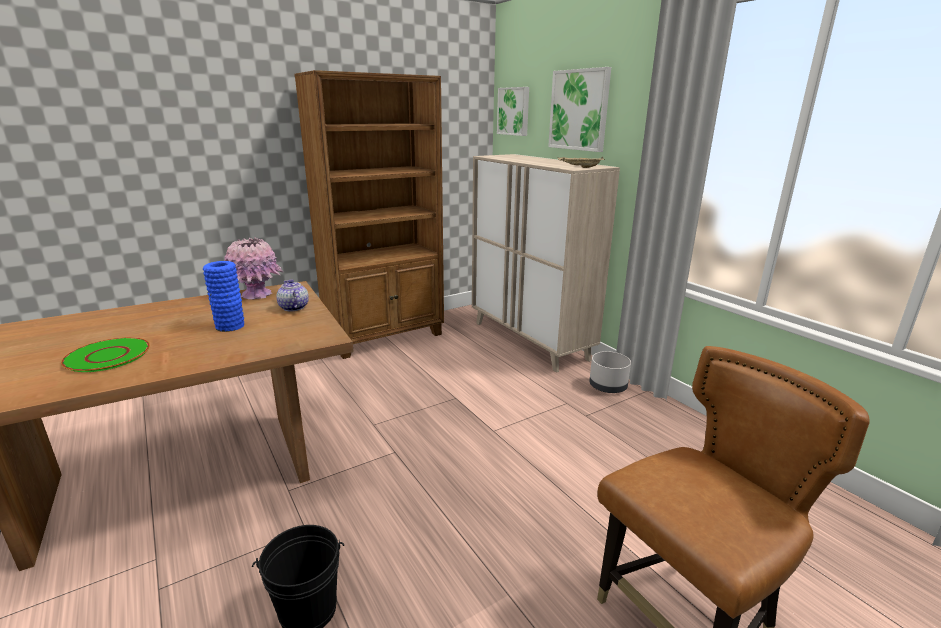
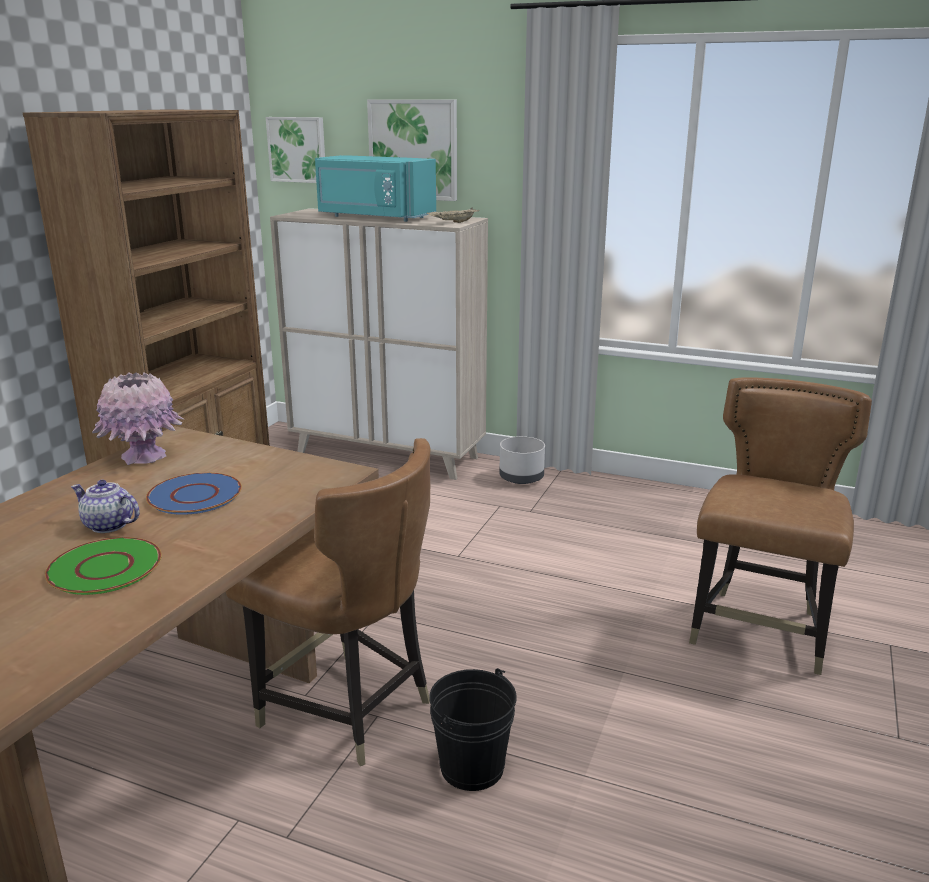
camera: 35 degrees left, 0 degrees up
(230, 326) = (195, 495): blue vase -> blue plate
(293, 307) = (232, 457): teapot -> teapot (108, 525)
(296, 514) = (347, 709): none -> brown chair
(535, 161) = (373, 217): none -> turquoise microwave

